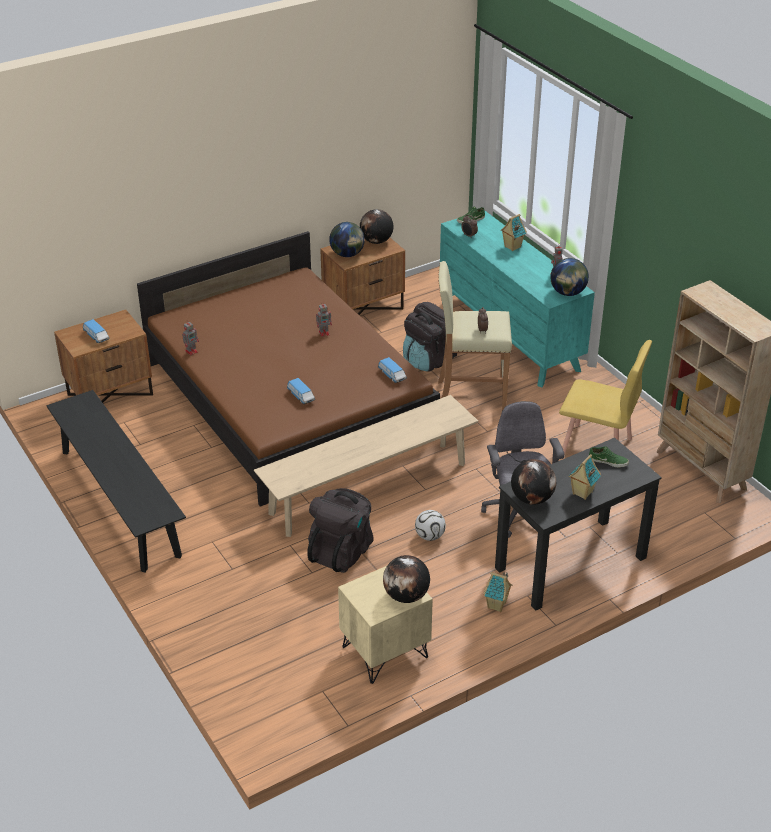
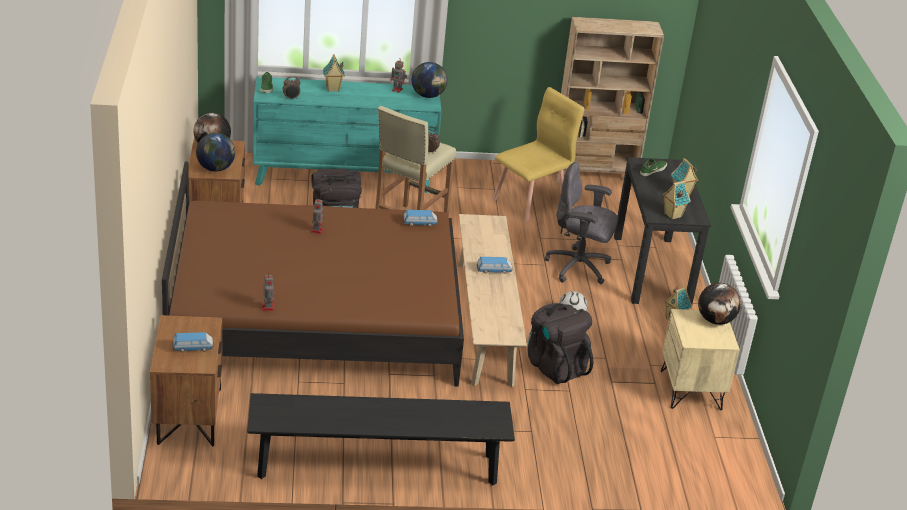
camera: 65 degrees left, 5 degrees down
(301, 396) = (405, 276): toy car -> toy car (494, 270)
(532, 498) = (672, 215): globe -> toy house

